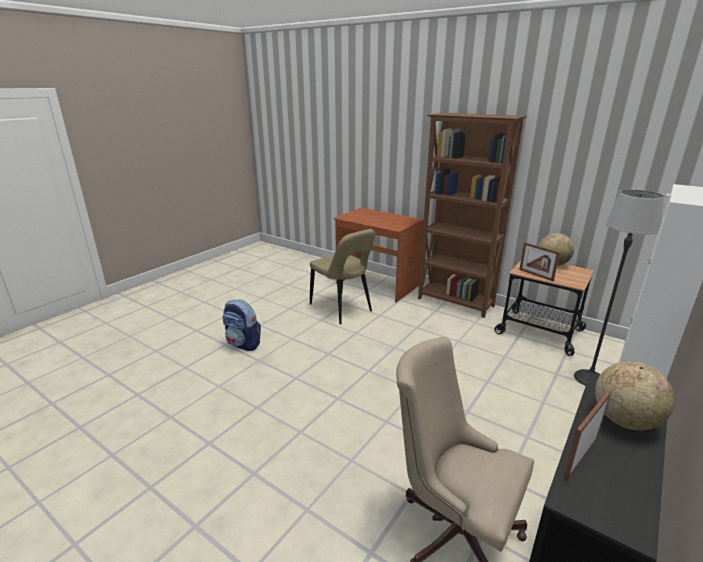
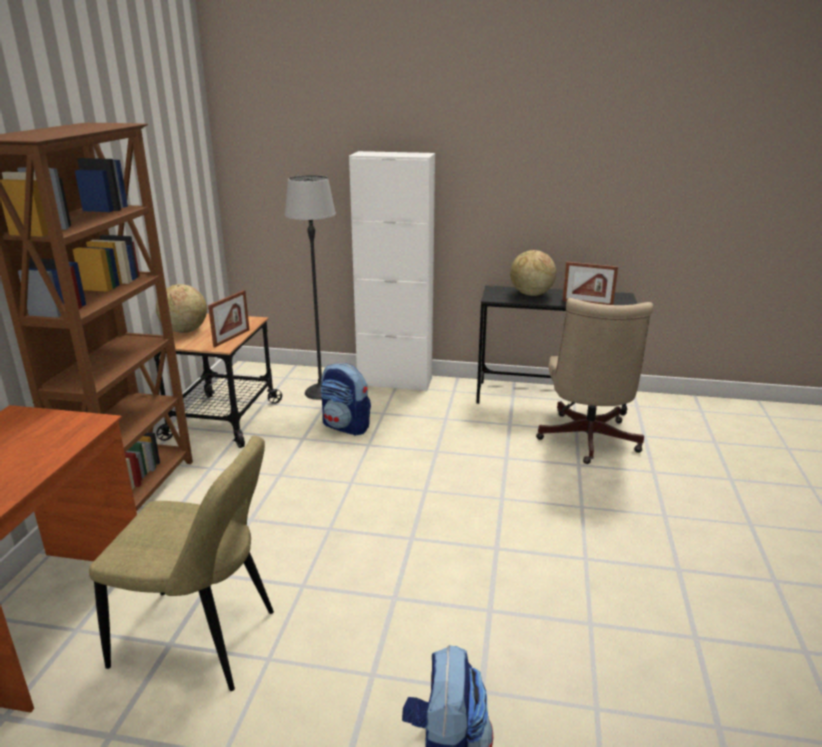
camera: 115 degrees left, 0 degrees up
(342, 309) = (202, 640): beige chair -> beige chair turned 75 degrees clockwise
(520, 378) = (346, 426): none -> backpack

